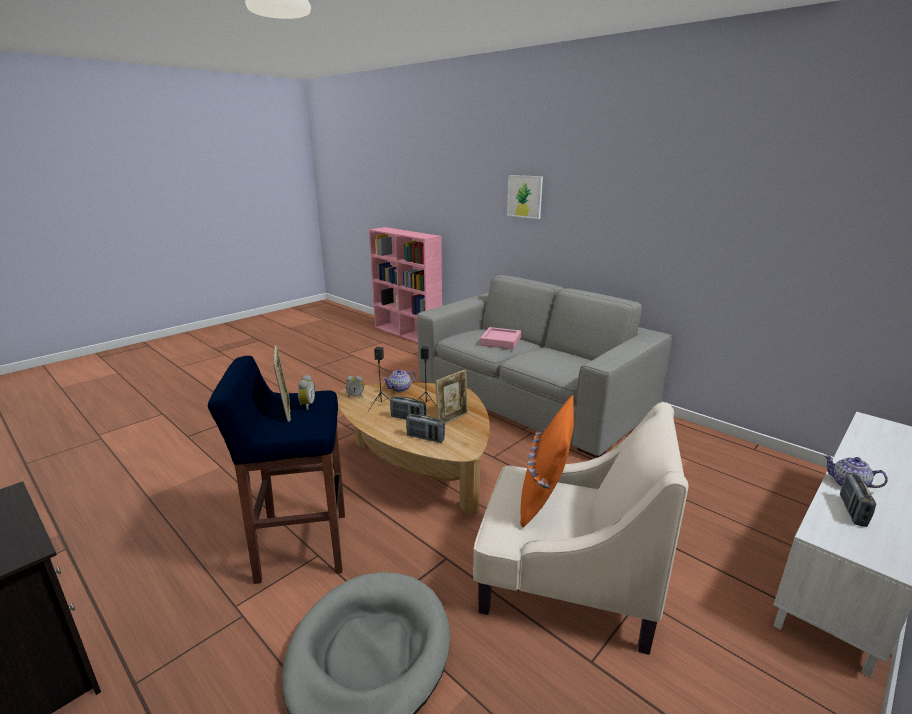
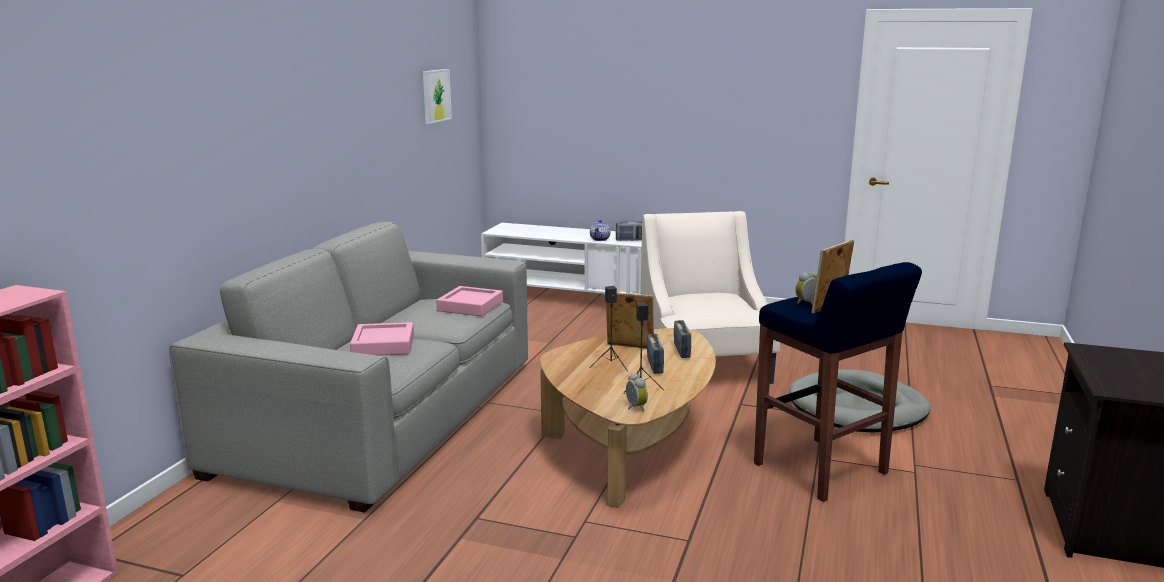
camera: 115 degrees left, 5 degrees down
(400, 389) = (584, 387): teapot -> none
(524, 196) = (190, 128): picture -> picture (436, 95)
(545, 498) = (706, 305): orange pillow -> none
(563, 370) = (470, 306): none -> pink tray

